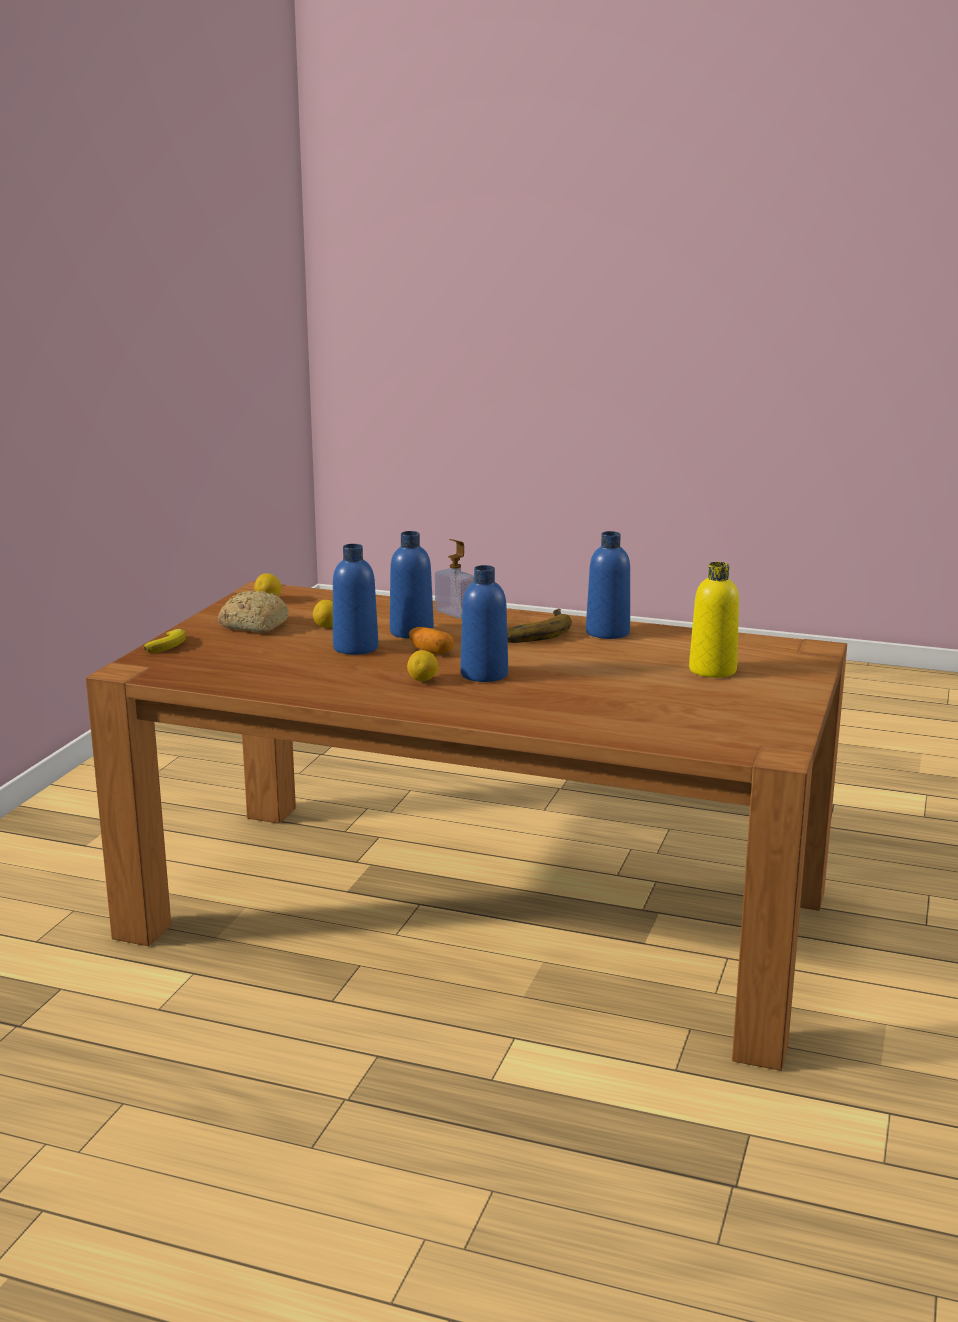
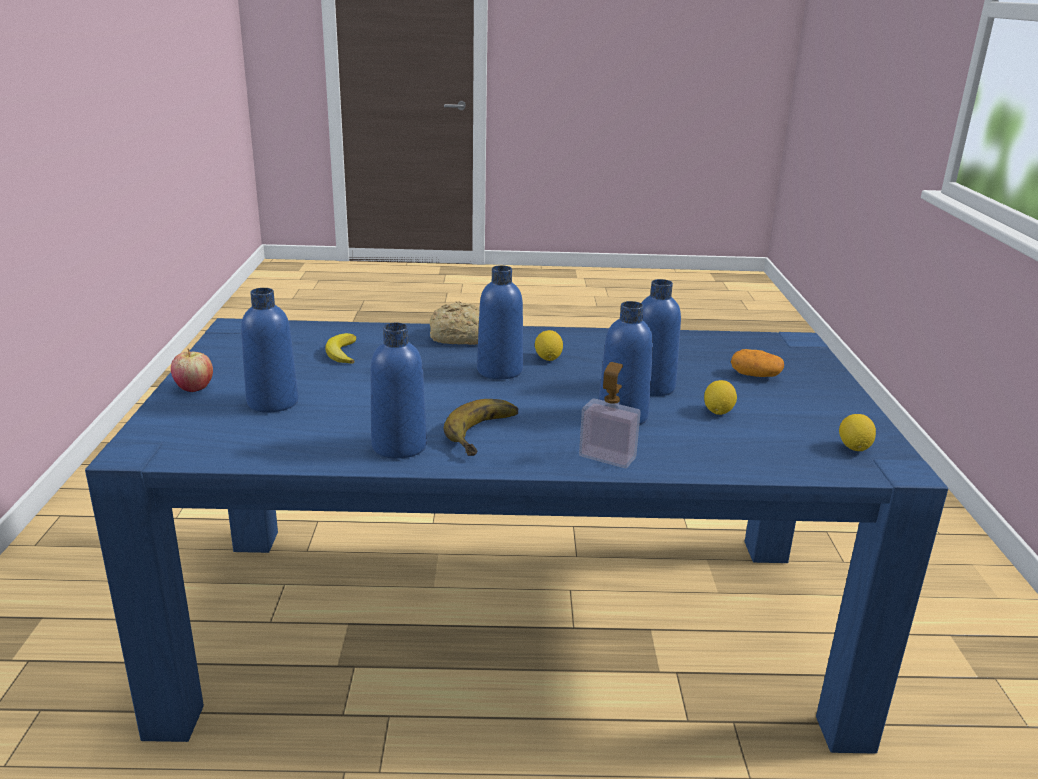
camera: 160 degrees right, 5 degrees up
(168, 645) = (822, 369): banana -> banana (341, 353)
(253, 625) = (795, 404): bread -> bread (461, 337)
(431, 652) = (573, 391): potato -> potato (755, 375)
(478, 914) = (511, 625): brown dining table -> blue dining table
(712, 670) = (273, 402): yellow bottle -> blue bottle
(792, 689) = (194, 388): none -> apple

